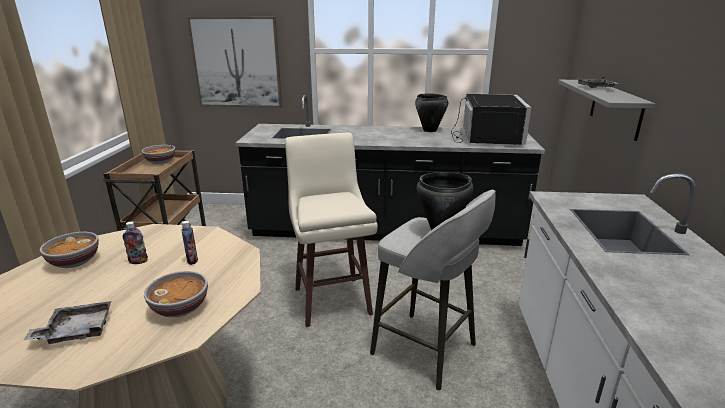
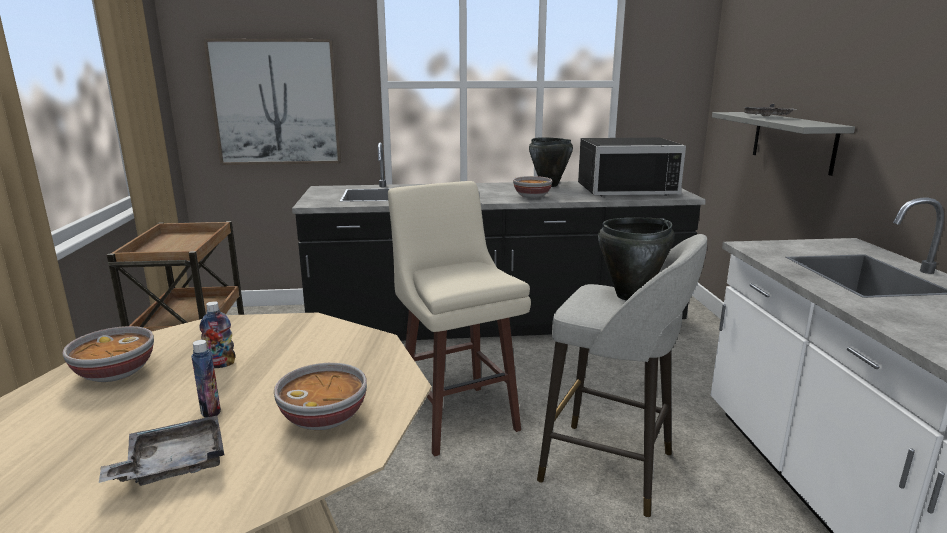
camera: 10 degrees left, 5 degrees down
(160, 161) = (184, 238): bowl -> bowl (531, 196)
(192, 260) = (305, 356): bottle -> bottle (210, 411)
(486, 137) = (624, 189): black microwave -> black microwave turned 90 degrees clockwise

